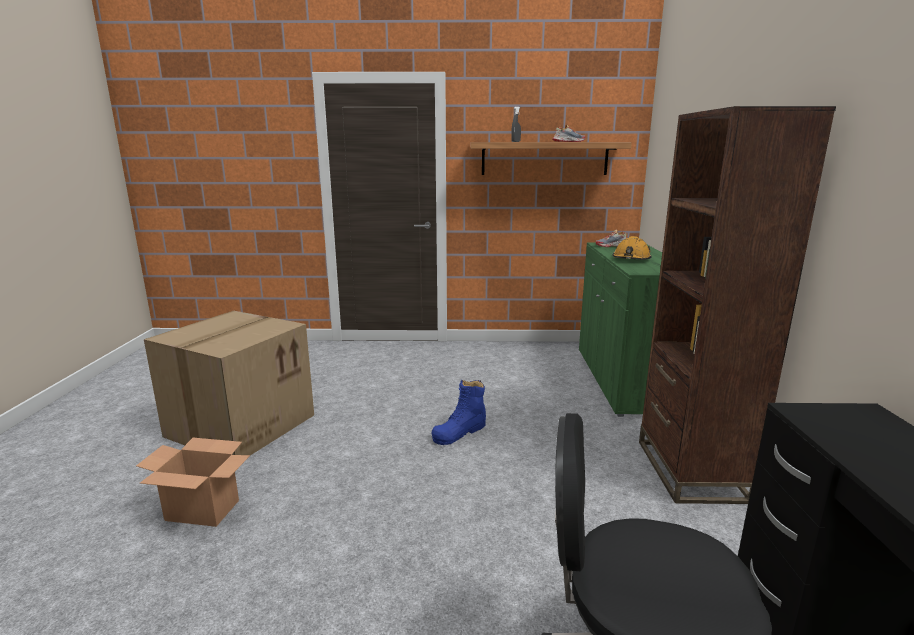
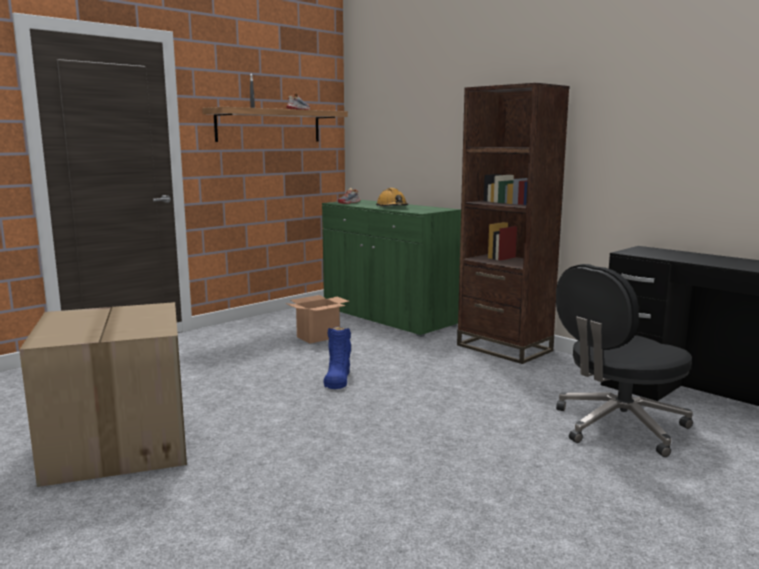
camera: 45 degrees left, 5 degrees down
(203, 510) = (232, 497): cardboard box -> cardboard box (318, 337)

